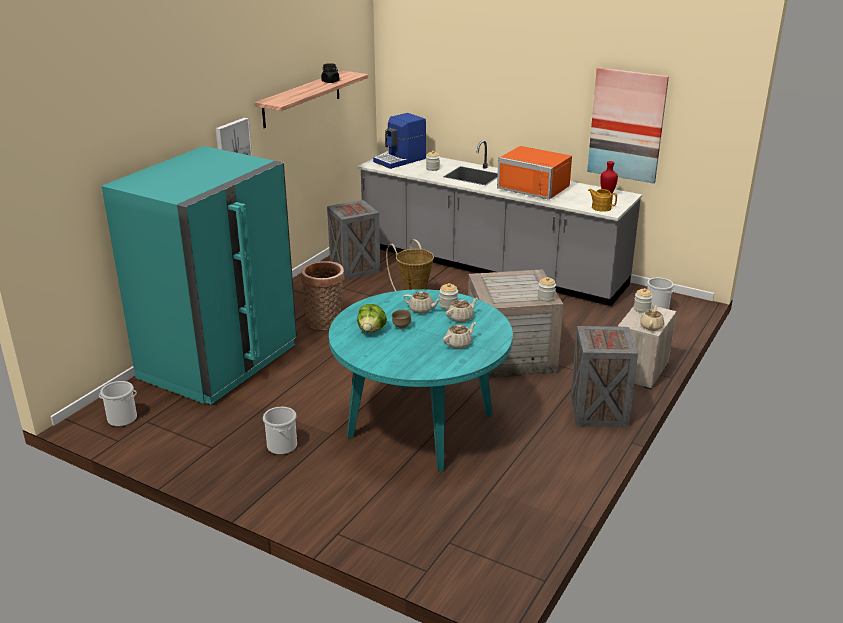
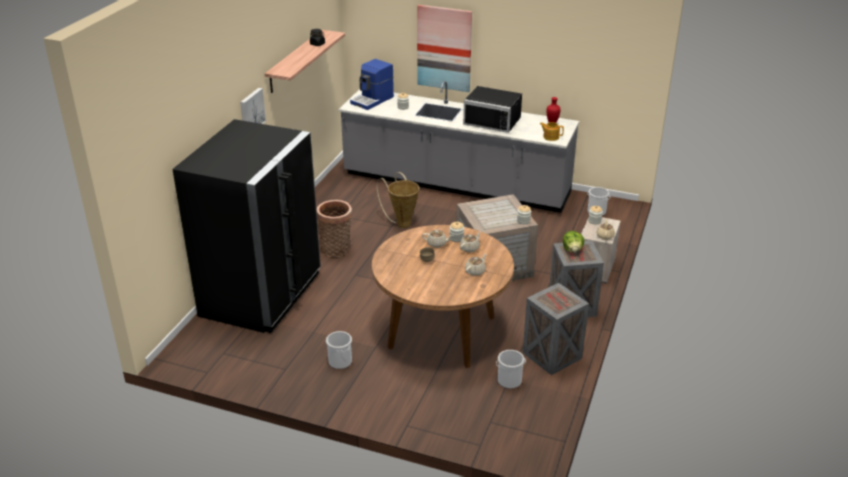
camera: 10 degrees left, 5 degrees up
(122, 418) = (202, 353): bucket -> bucket (509, 380)
(220, 362) = (262, 294): turquoise fridge -> black fridge
(354, 268) = (343, 196): crate -> crate (552, 356)
(371, 330) = (405, 266): lettuce -> lettuce (572, 250)
(420, 425) = (441, 332): turquoise dining table -> brown dining table
(536, 187) = (493, 120): orange microwave -> black microwave
(627, 125) = (565, 67): picture -> picture (444, 48)

